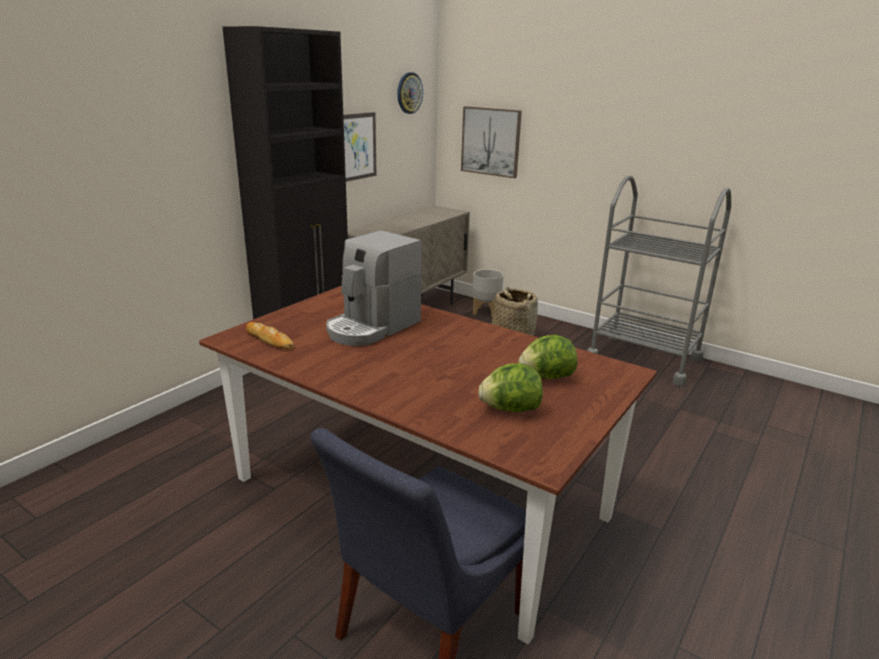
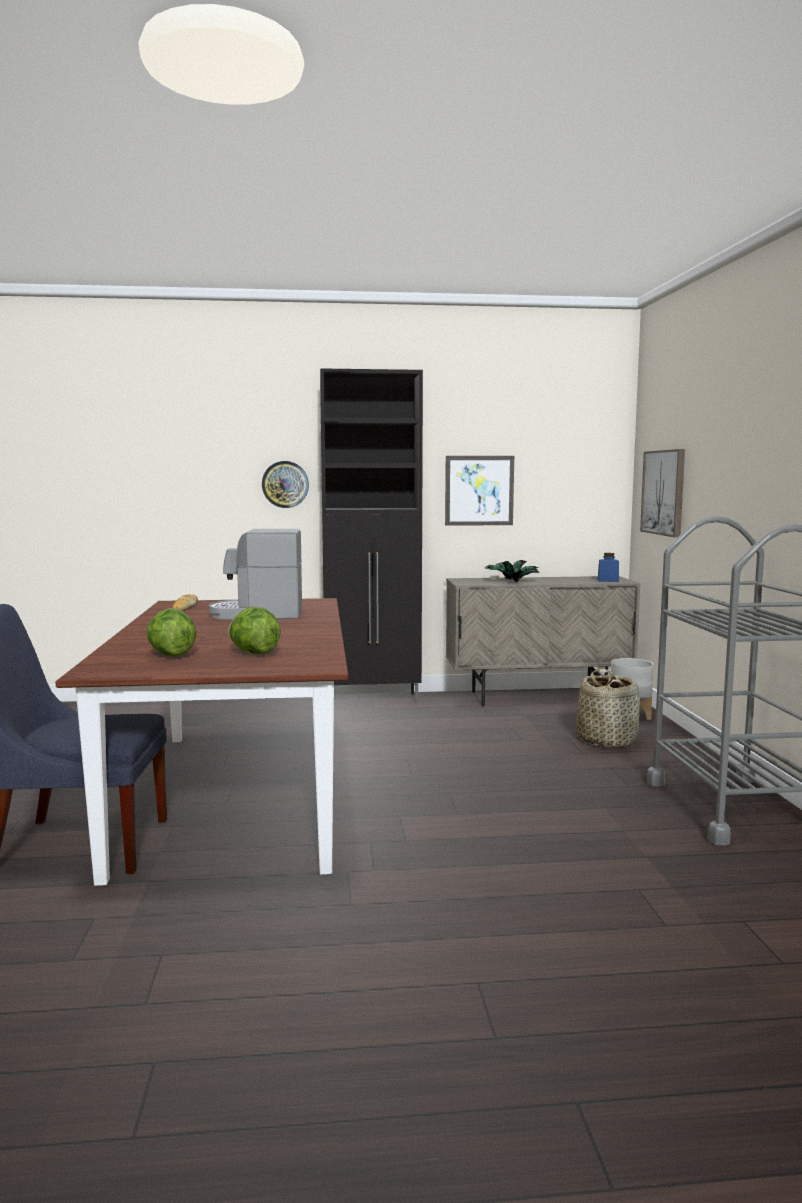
camera: 50 degrees right, 15 degrees down
(399, 228) = (511, 582): none -> potted plant
(409, 93) = (576, 438): wall clock -> wall clock (285, 484)
(446, 213) = (608, 580): none -> blue jar

